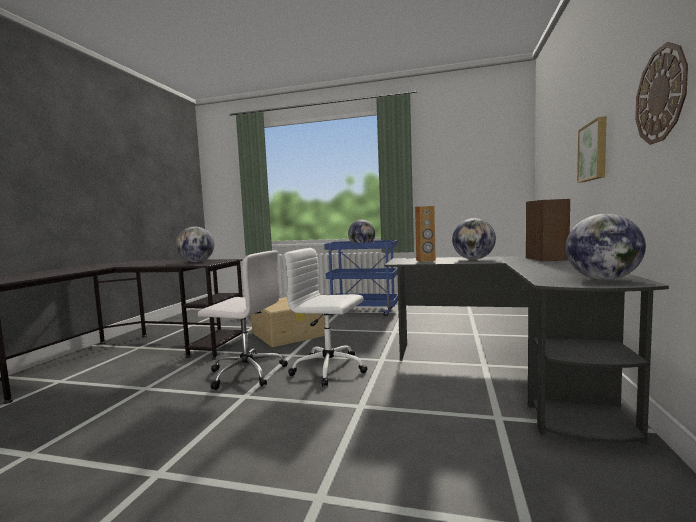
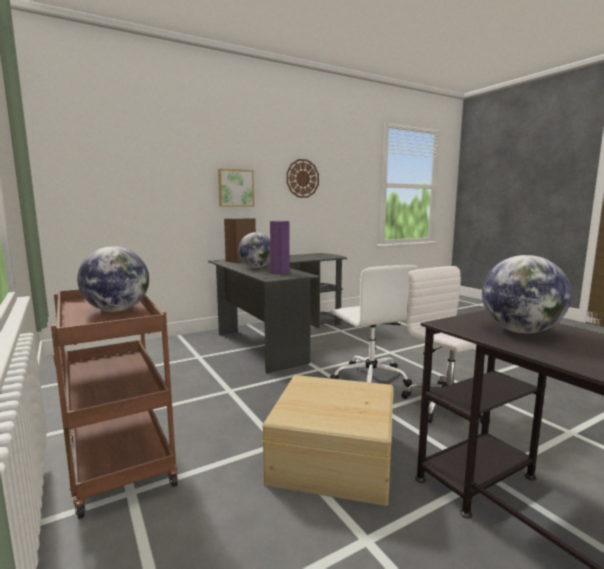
camera: 135 degrees left, 5 degrees up
(364, 311) = (117, 459): blue cart -> brown cart
(425, 260) = (280, 272): brown speaker -> purple speaker
(602, 279) = (318, 255): globe -> none

